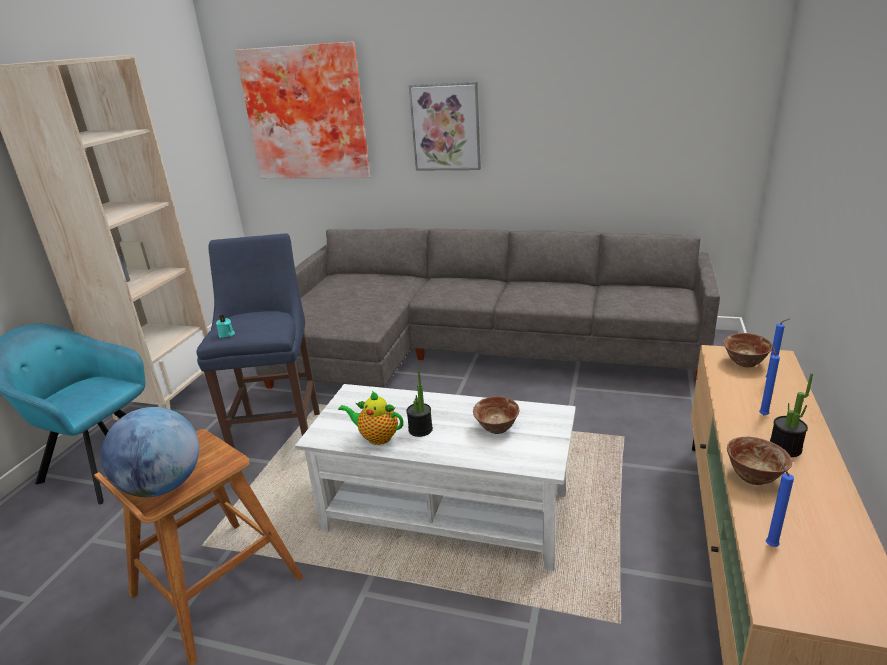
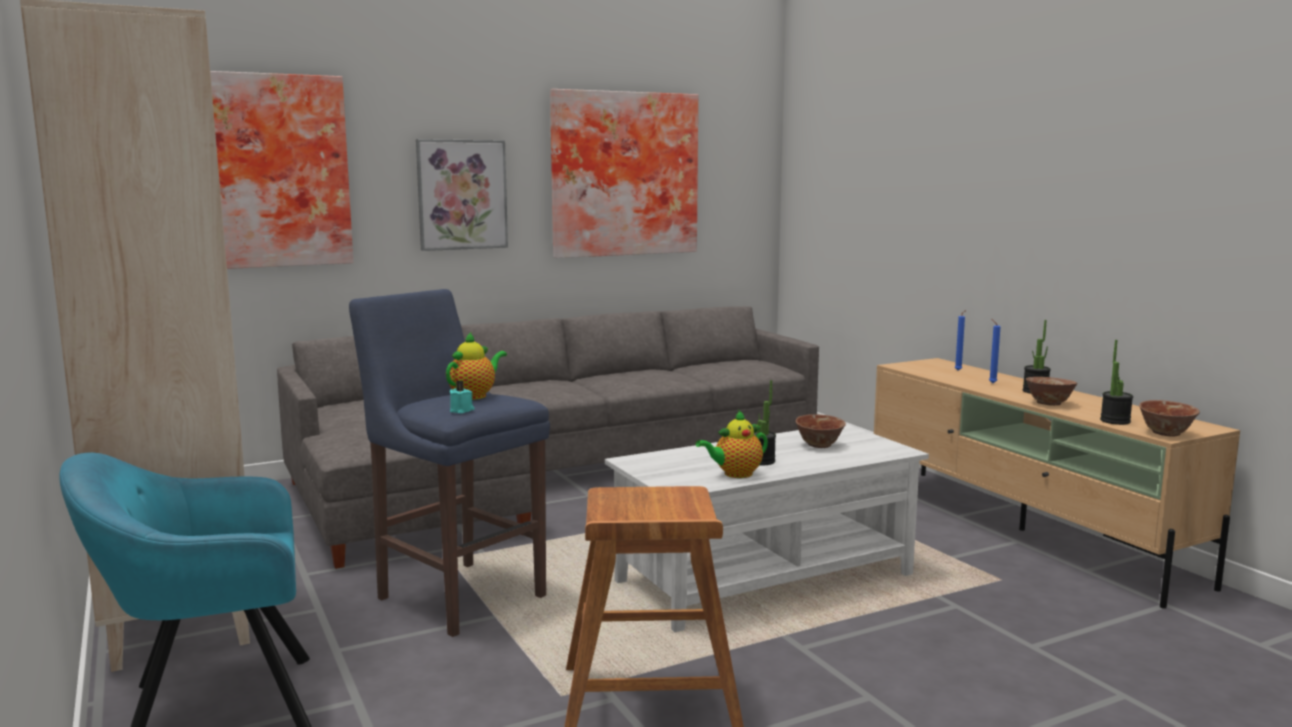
camera: 45 degrees left, 15 degrees down
(163, 486) = (672, 517): globe -> none
(264, 319) = (475, 396): none -> teapot
(587, 107) = (623, 174): none -> picture
(744, 363) = (925, 367): bowl -> bowl (1166, 433)
(769, 544) = (1115, 421): blue candle -> potted plant

